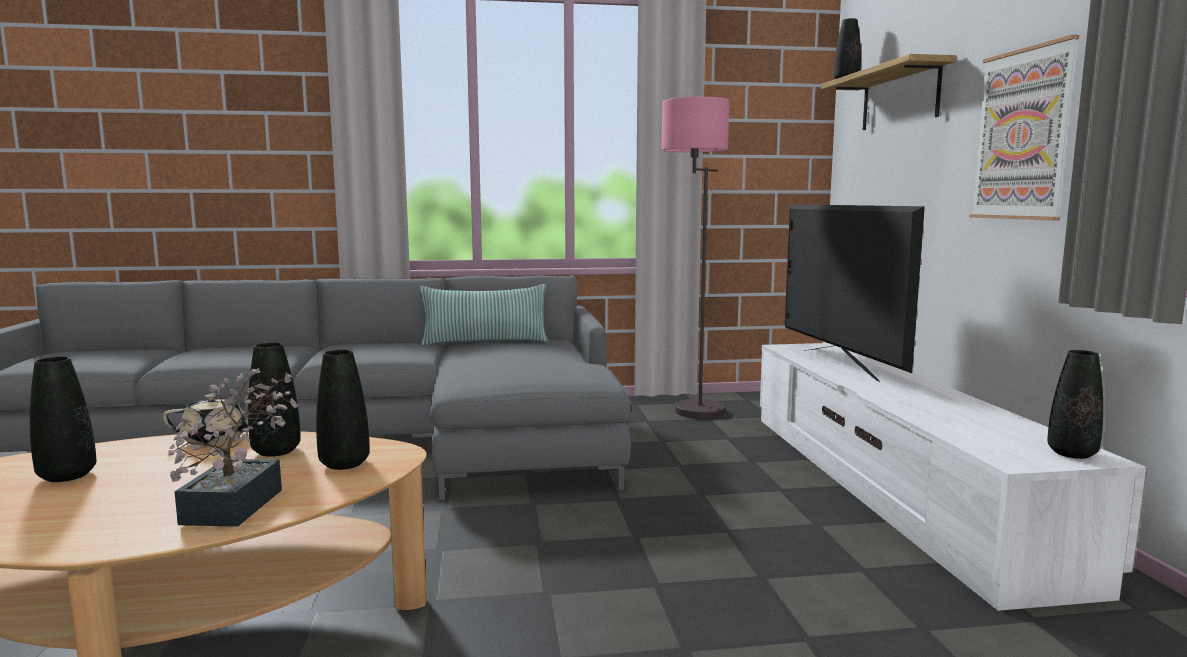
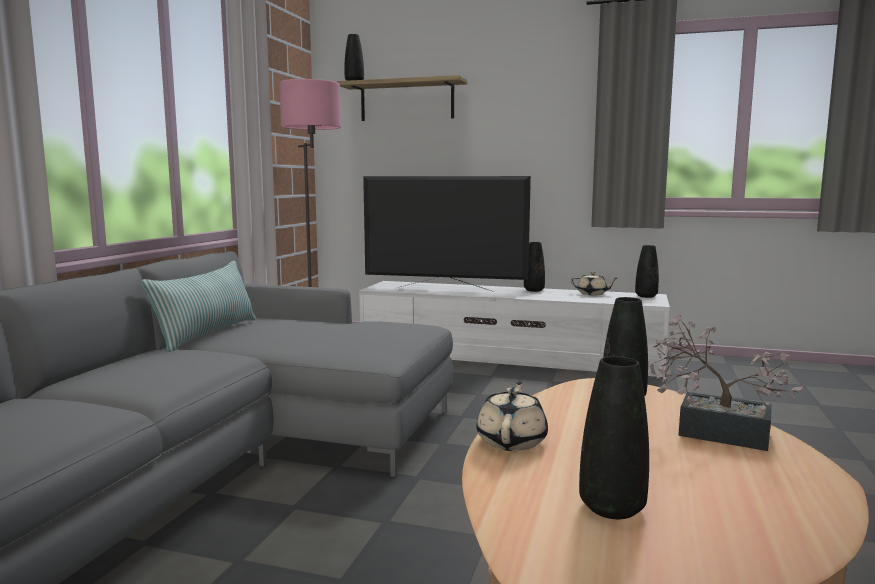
camera: 65 degrees left, 0 degrees up
(276, 451) = (572, 418): black vase -> black vase (534, 290)
(996, 423) = (592, 294): none -> beige teapot
(1022, 135) = (534, 135): picture -> none

